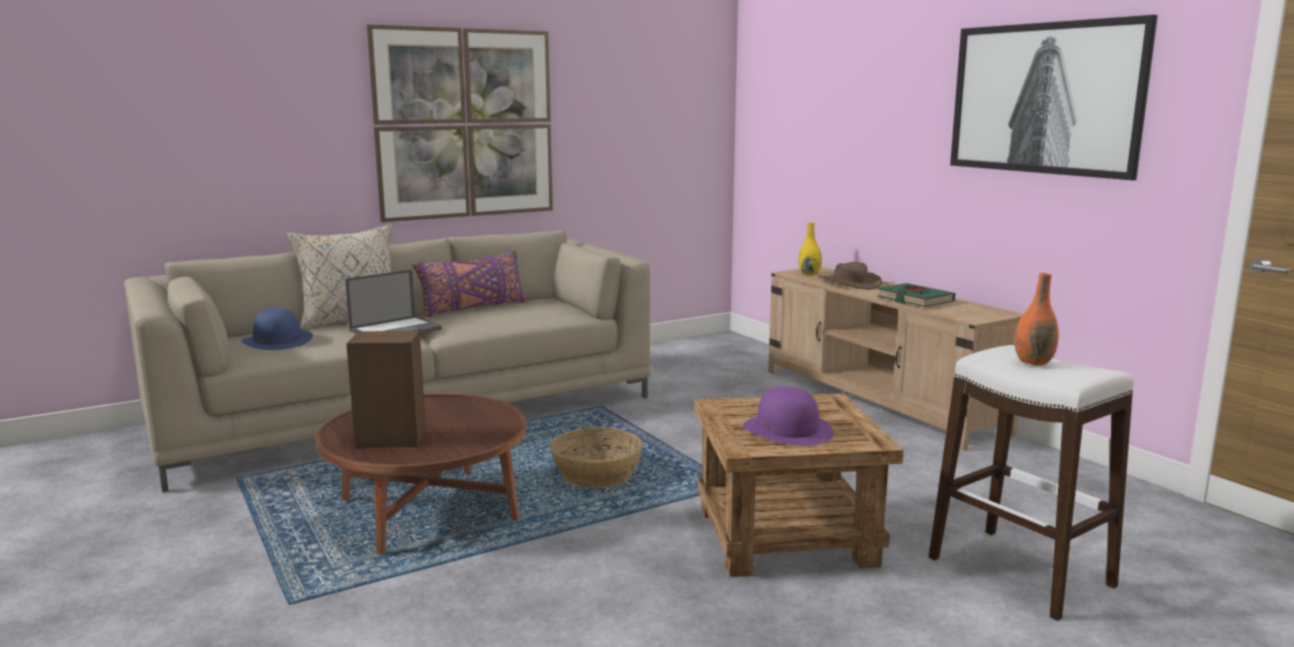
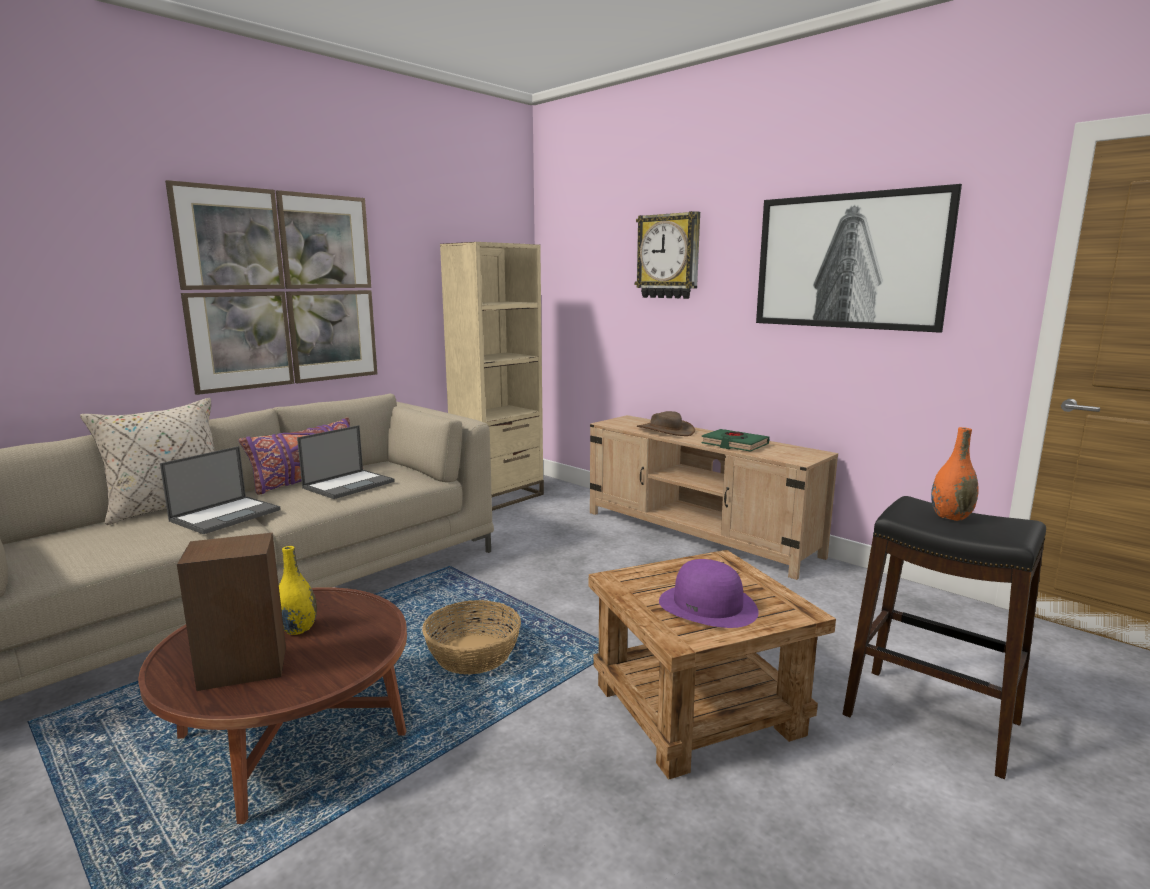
camera: 15 degrees left, 0 degrees up
(277, 341) = (76, 543): blue hat -> none
(508, 314) = (349, 484): none -> laptop
(676, 350) = (498, 497): none -> beige bookcase
(809, 274) = (624, 423): yellow vase -> yellow vase (298, 629)
(867, 89) = (668, 256): none -> wall clock
(1021, 572) = (931, 719): white stool -> black stool

